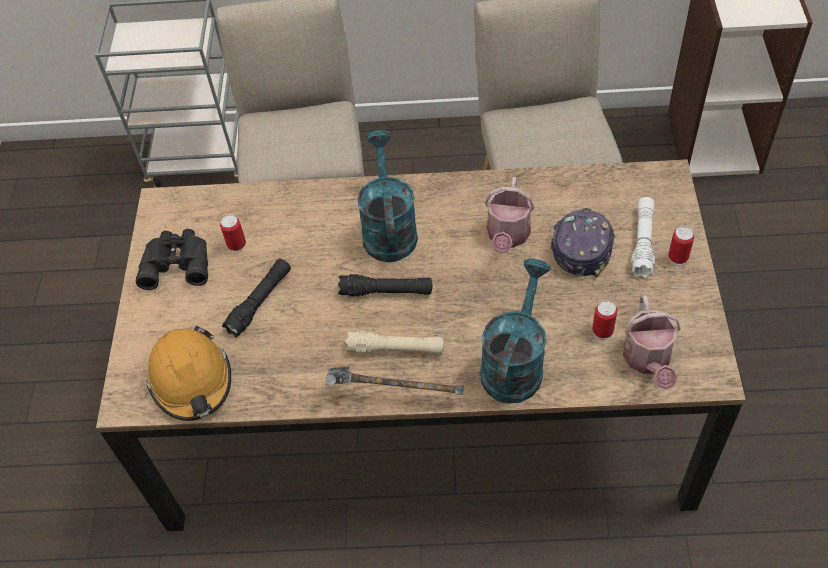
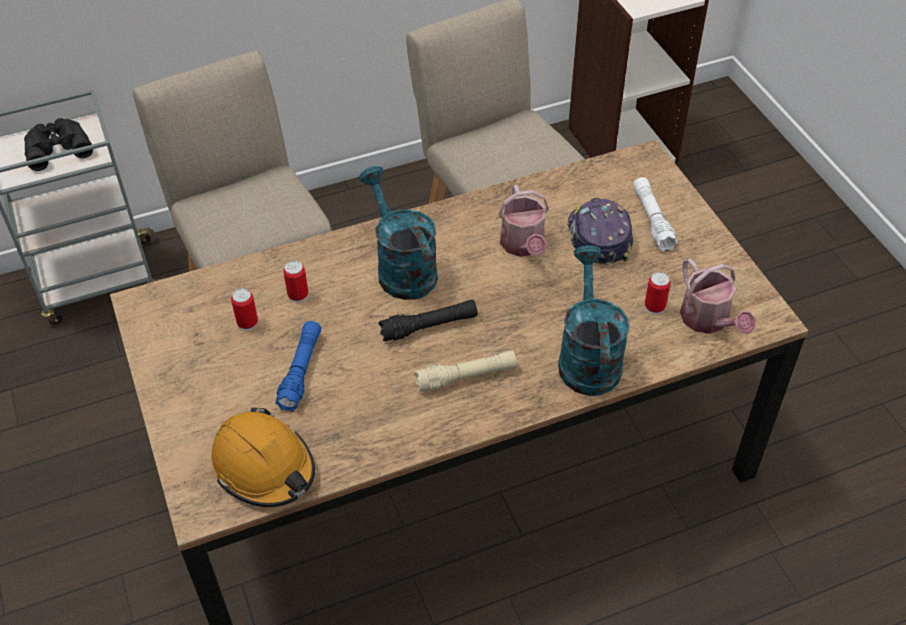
camera: 25 degrees left, 5 degrees down
(176, 262) = (188, 356): black binoculars -> black binoculars (57, 147)
(260, 302) = (301, 371): black flashlight -> blue flashlight
(392, 396) = (484, 421): hammer -> none
(678, 257) = (690, 225): can -> can (298, 295)

